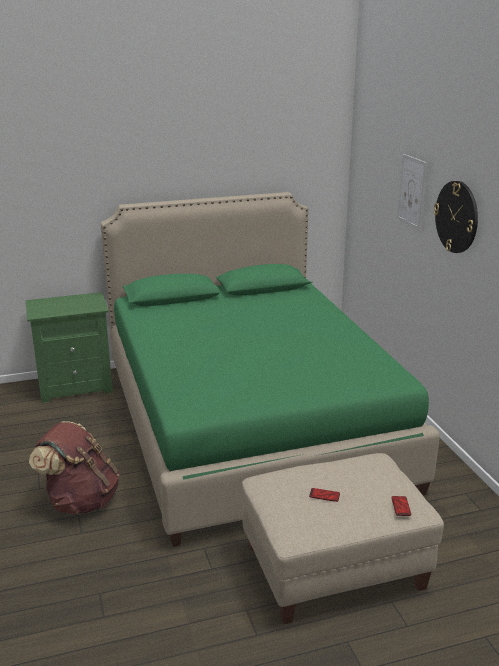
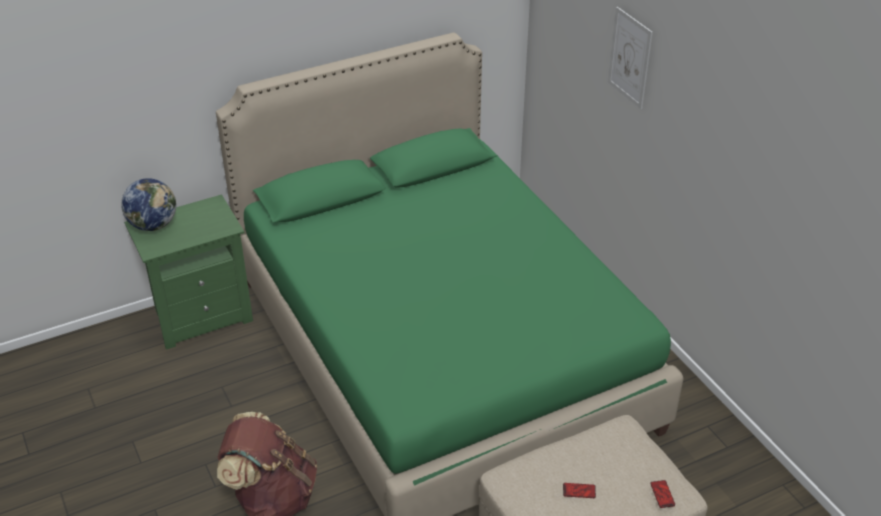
camera: 10 degrees left, 15 degrees up
(45, 303) = (153, 225): none -> globe
(457, 217) = (694, 112): wall clock -> none

